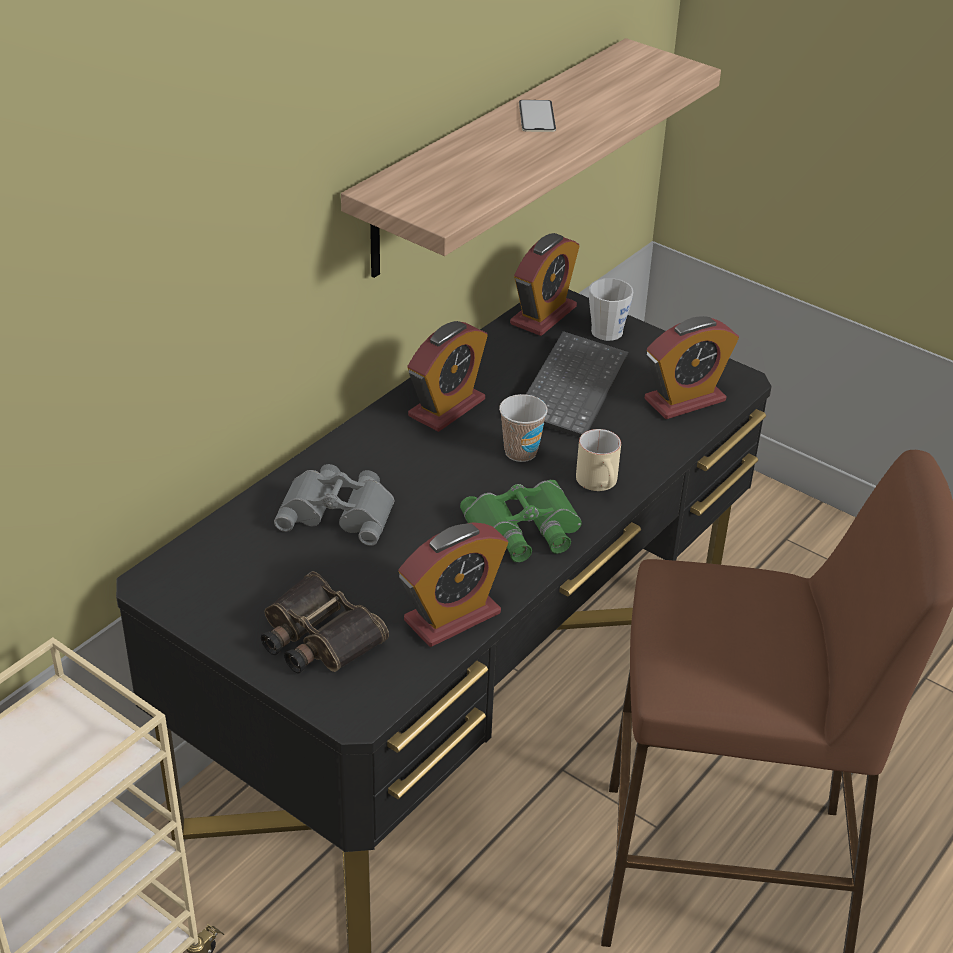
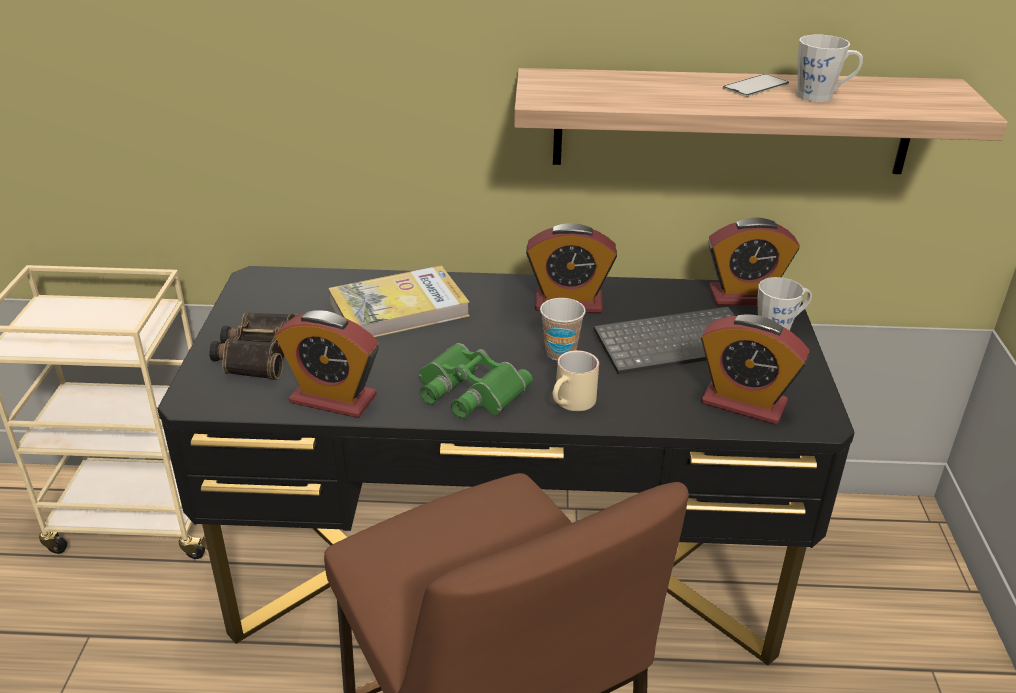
camera: 55 degrees right, 5 degrees down
(339, 511) = (399, 309): grey binoculars -> book
(593, 104) = (821, 96): none -> grey mug

